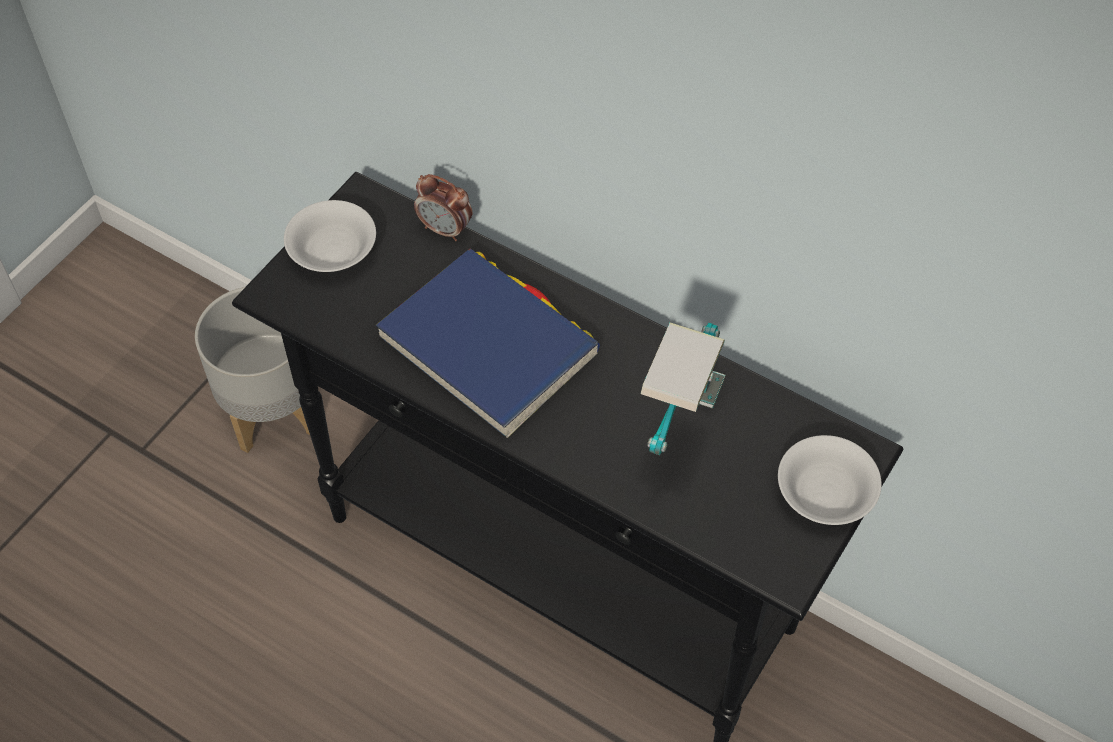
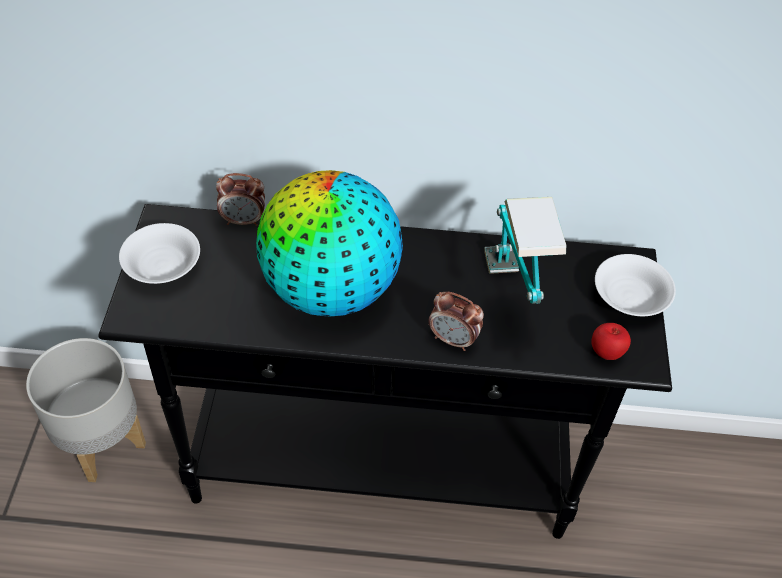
camera: 30 degrees left, 5 degrees down
(488, 346) = (330, 290): blue book -> globe
(586, 456) = (453, 340): none -> alarm clock
(750, 544) = (606, 353): none -> apple

